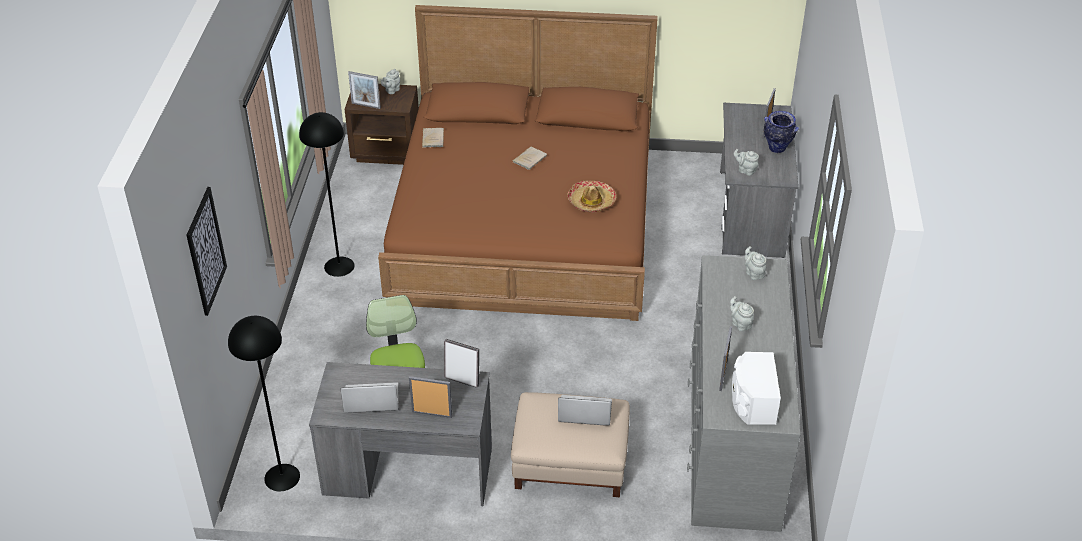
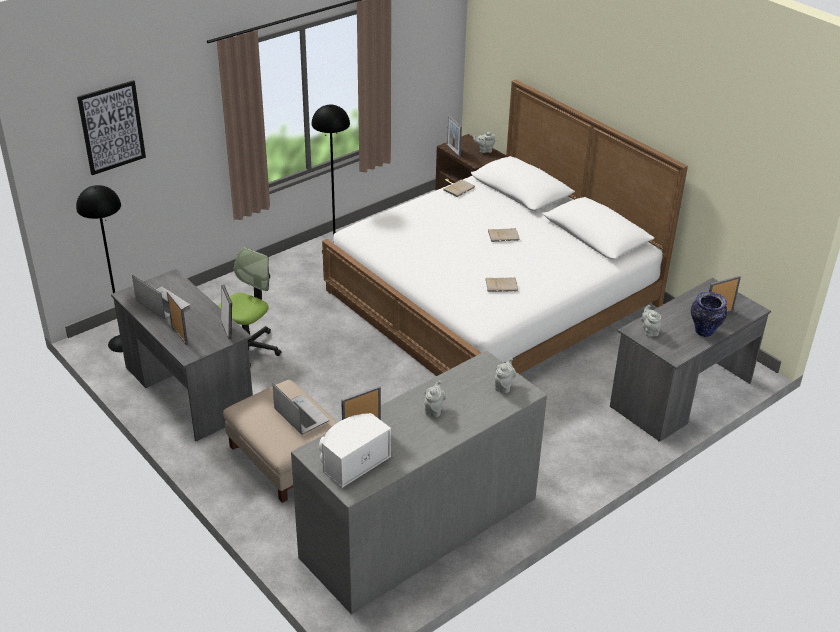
camera: 45 degrees right, 5 degrees down
(524, 223) = (492, 297): brown bed -> white bed
(591, 201) = (502, 286): hat -> beige book

